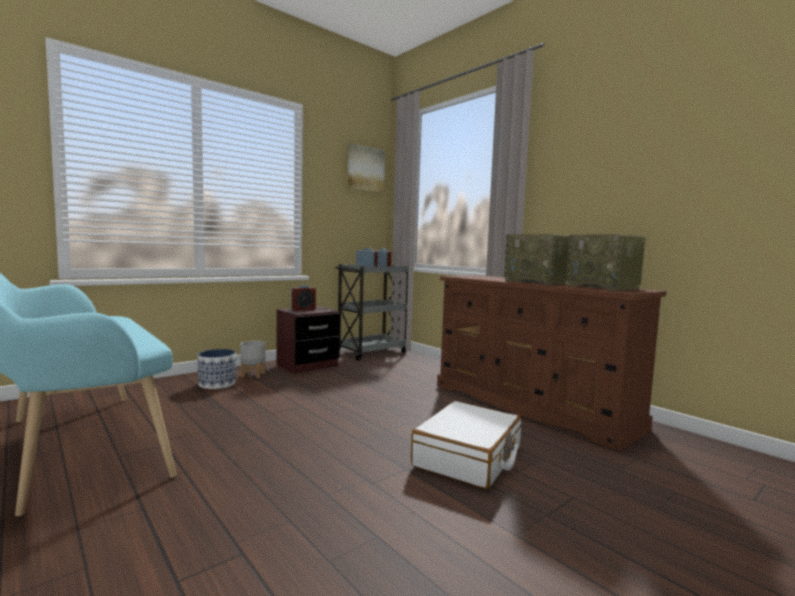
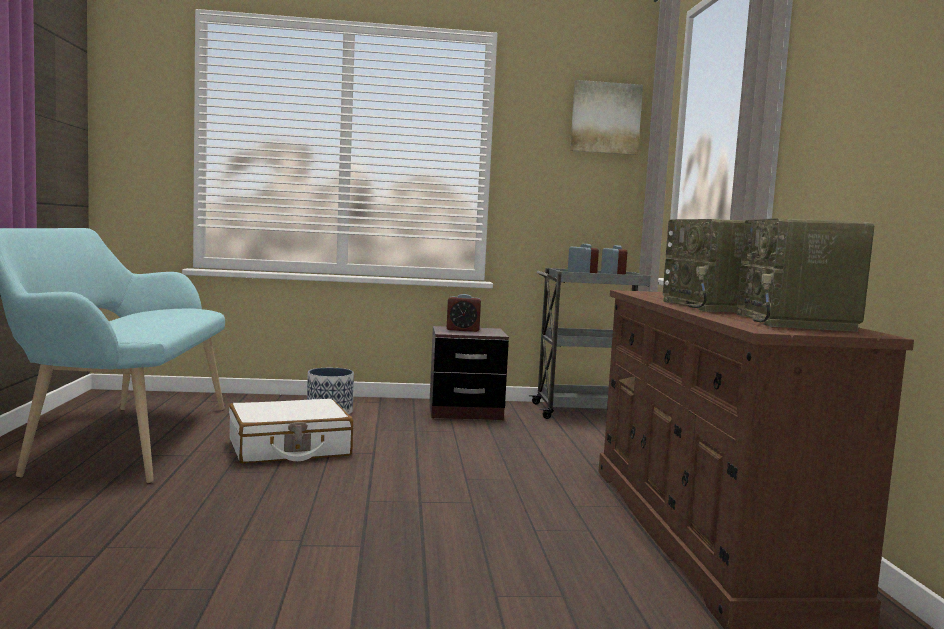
camera: 35 degrees right, 0 degrees up
(253, 375) = (383, 410): grey planter -> none
(468, 457) = (461, 560): white suitcase -> white suitcase (289, 448)

